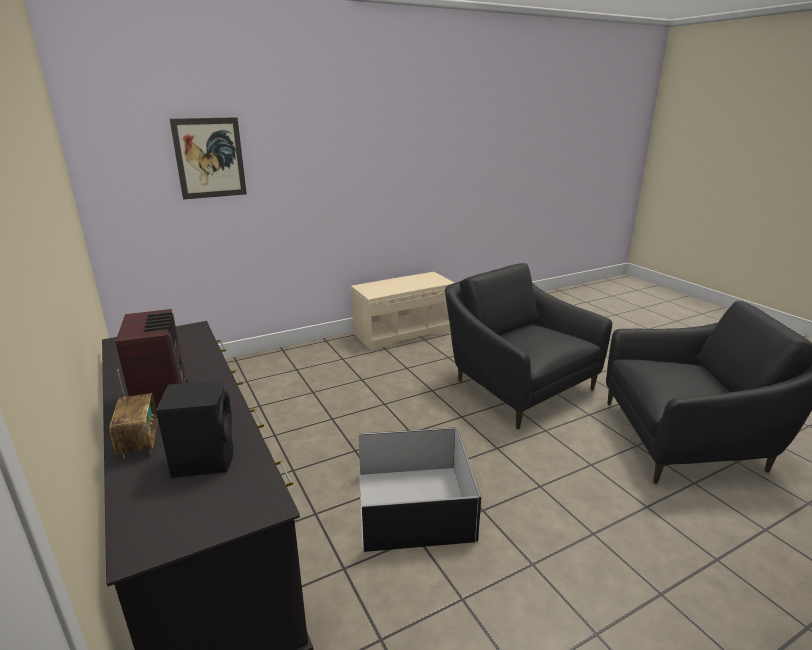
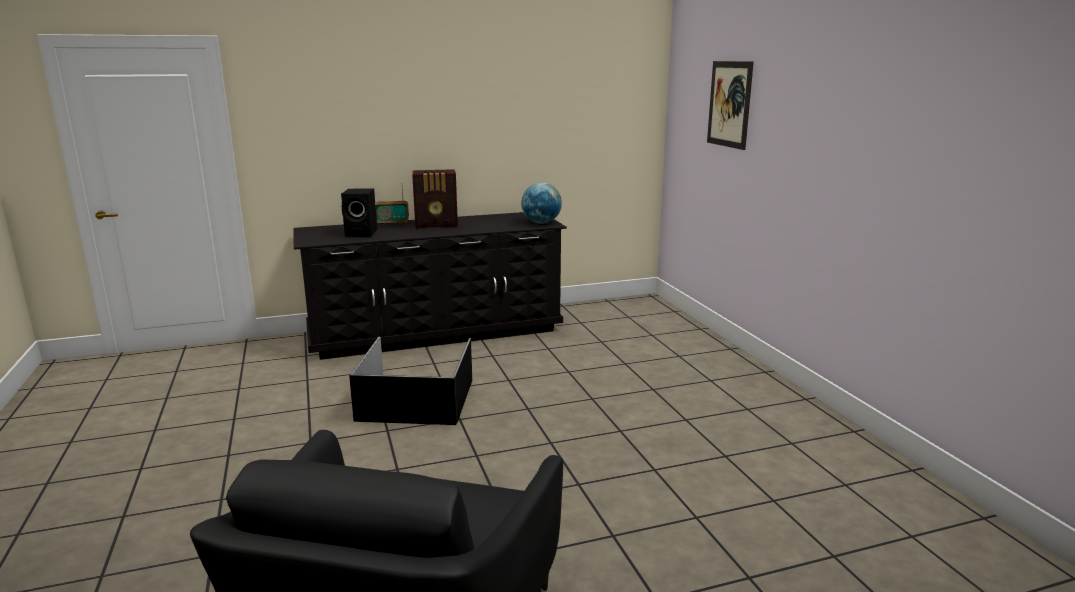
camera: 100 degrees right, 5 degrees down
(182, 333) = (541, 223): none -> globe
(403, 332) = (818, 428): beige bench -> none
(516, 386) = (625, 502): black armchair -> none

